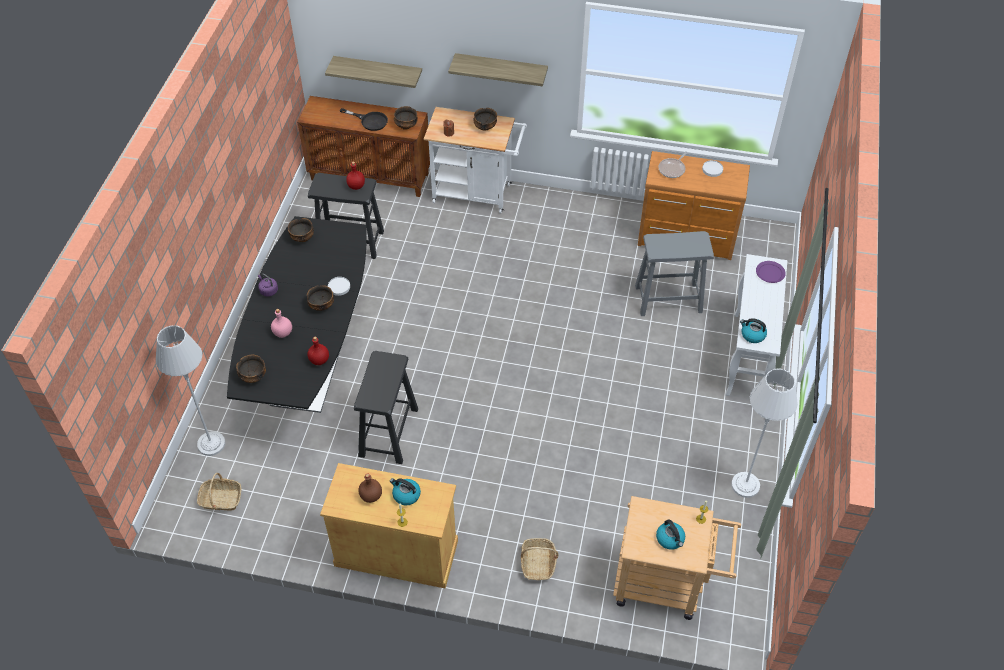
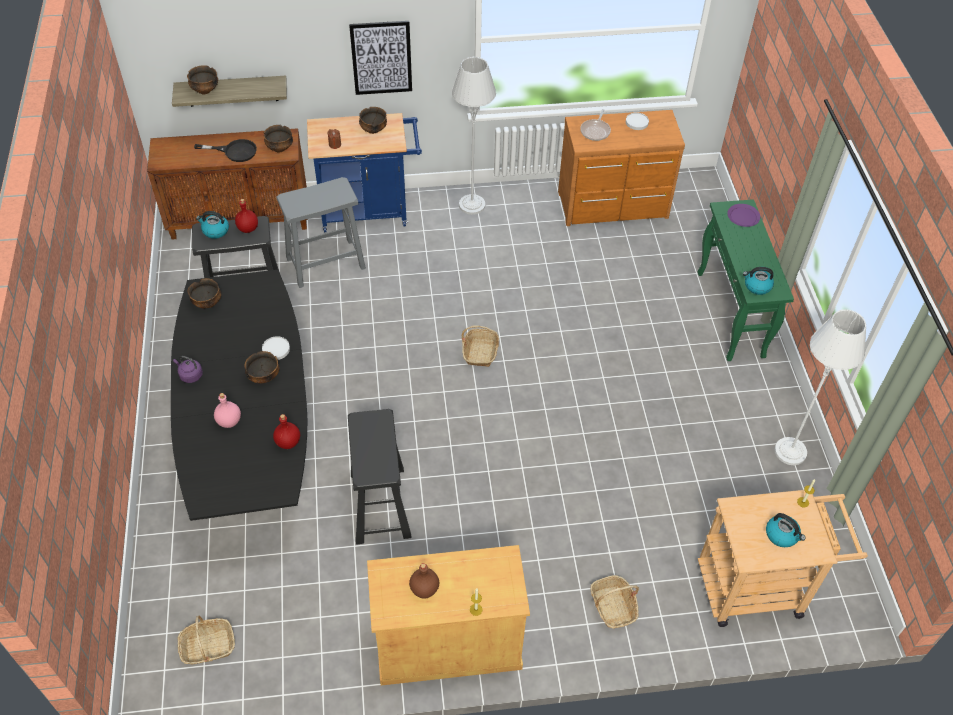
camera: 20 degrees left, 0 degrees up
(211, 444) = (169, 582): grey floor lamp -> grey floor lamp (472, 205)
(253, 376) = (213, 484): bowl -> bowl (205, 90)
(406, 495) = (466, 575): kettle -> kettle (215, 231)
(477, 194) = (370, 211): white cart -> blue cart
(501, 69) = (381, 58): shelf -> picture
(518, 333) = (480, 352): none -> basket
(668, 299) = (623, 274): grey stool -> grey stool (325, 263)
(747, 357) = (731, 315): white console table -> green console table

